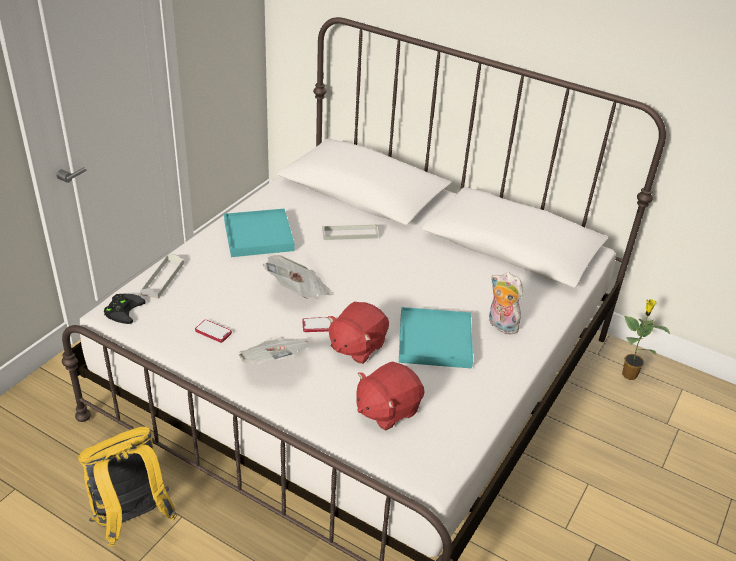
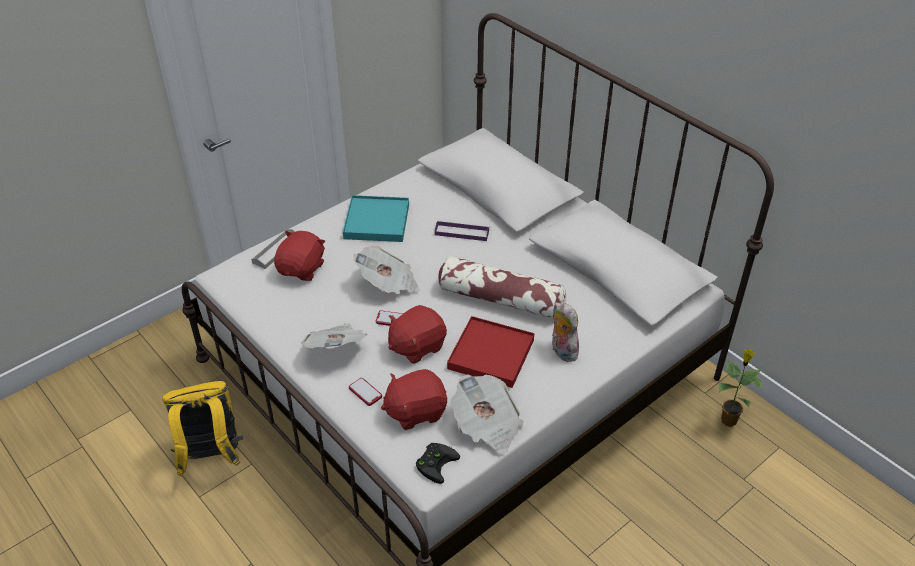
camera: 20 degrees right, 5 degrees up
(123, 309) = (232, 274): black game controller -> black game controller (436, 462)
(200, 292) = (302, 269): none -> red plush toy
(213, 332) = (298, 309): phone -> phone (365, 392)
(349, 234) = (462, 232): grey tray -> purple tray
(418, 288) = (500, 299): none -> pillow
(435, 340) = (491, 354): turquoise tray -> red tray
(465, 409) = (487, 425): none -> newspaper

